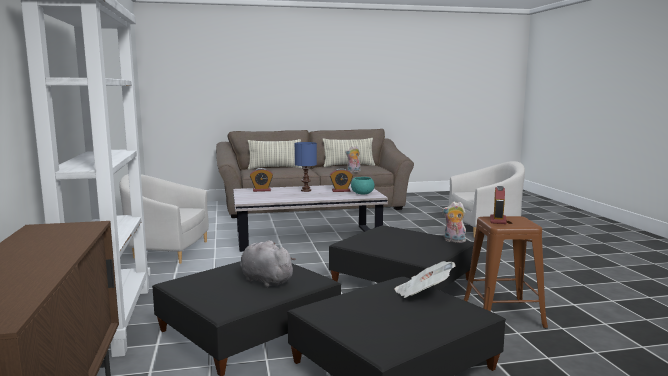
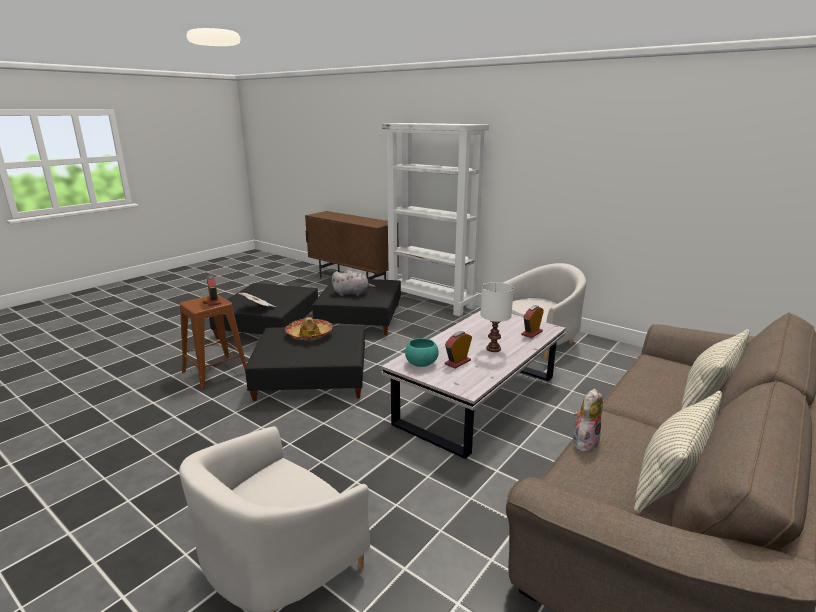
camera: 140 degrees right, 10 degrees up
(306, 190) = (493, 349): blue table lamp -> white table lamp
(394, 247) = (309, 334): none -> hat
(454, 241) = (266, 359): plush toy -> none

